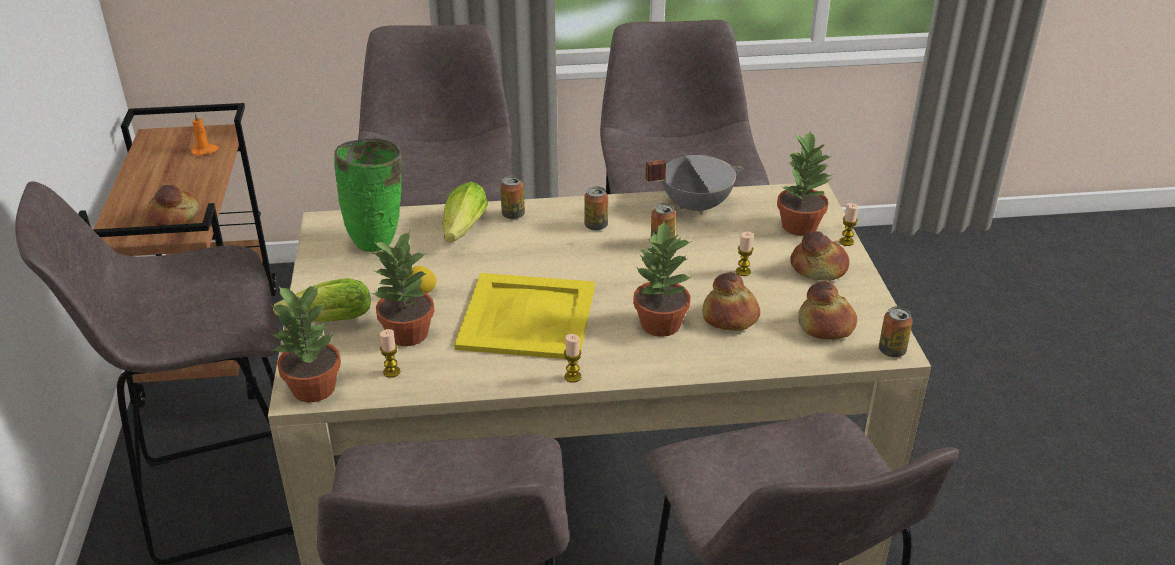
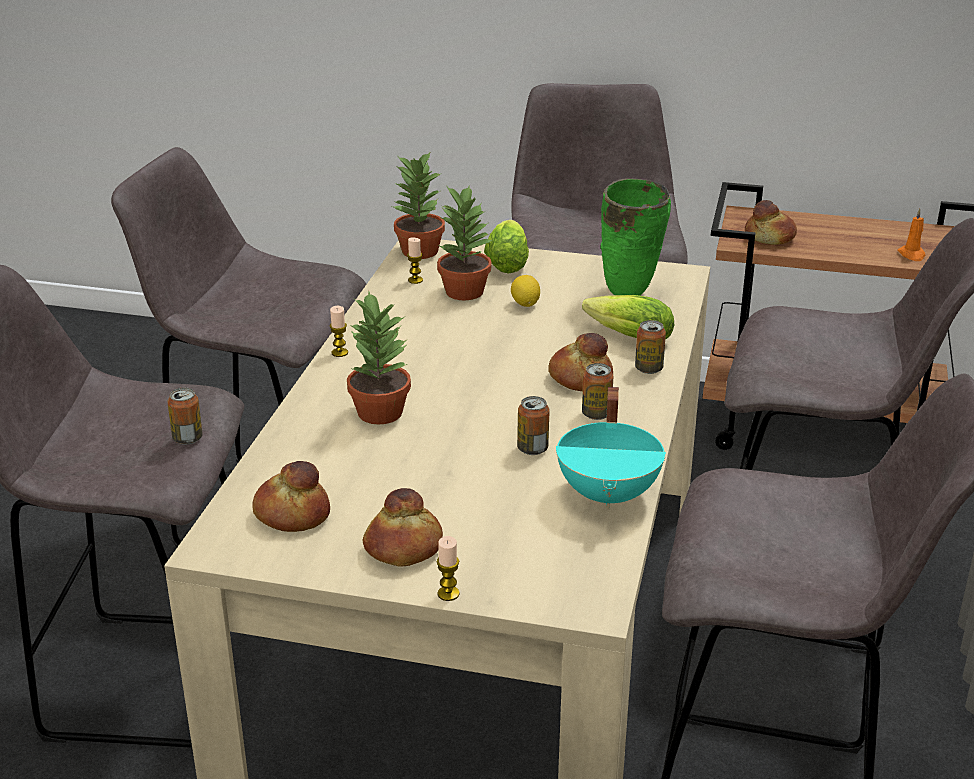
camera: 110 degrees right, 5 degrees down
(528, 316) = (448, 347): yellow tray -> none
(695, 205) = (610, 494): grey cooking pot -> turquoise cooking pot
(729, 317) = (358, 456): bread -> bread (581, 378)
(743, 271) = (436, 489): candle -> none
(799, 225) = (513, 565): potted plant -> none
(891, 351) = (212, 545): can -> can (187, 438)

